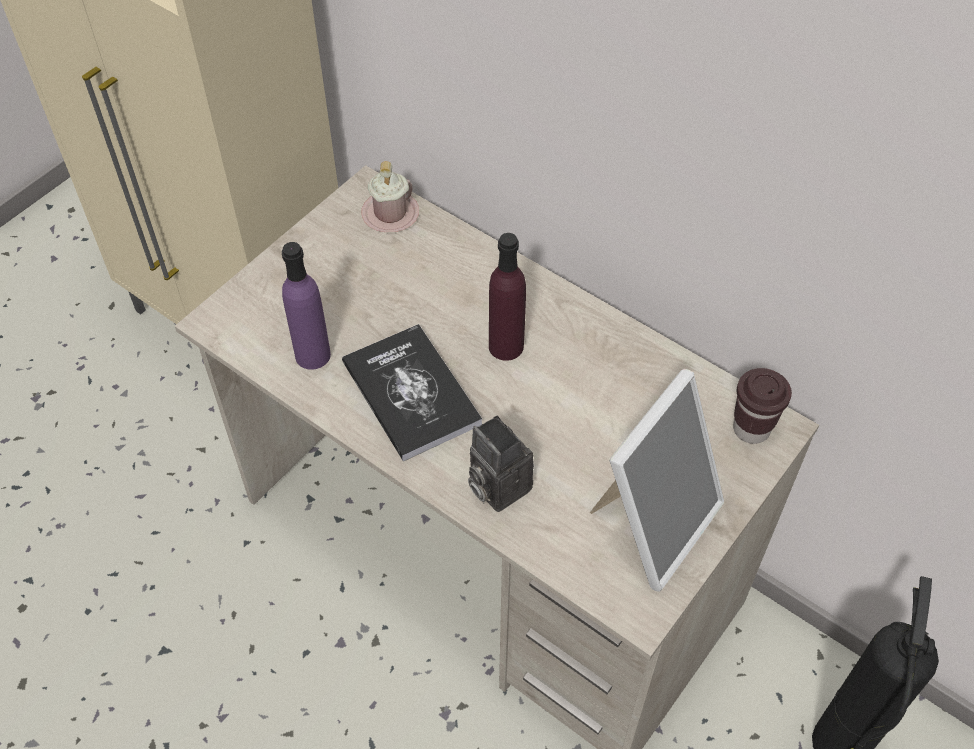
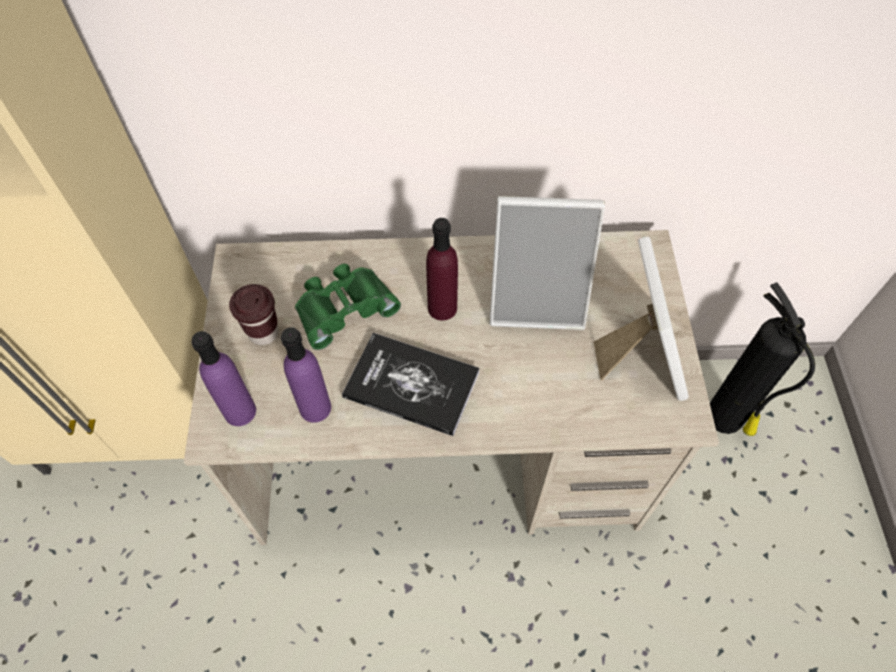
camera: 40 degrees left, 5 degrees up
(252, 316) = (240, 411): none -> purple bottle
(390, 214) = (271, 267): pink mug -> none
(418, 287) = (343, 307): none -> green binoculars
(496, 485) = (528, 406): camera -> none
(605, 399) = (537, 299): none -> picture frame
(751, 429) = (636, 258): brown cup -> brown cup (263, 332)

